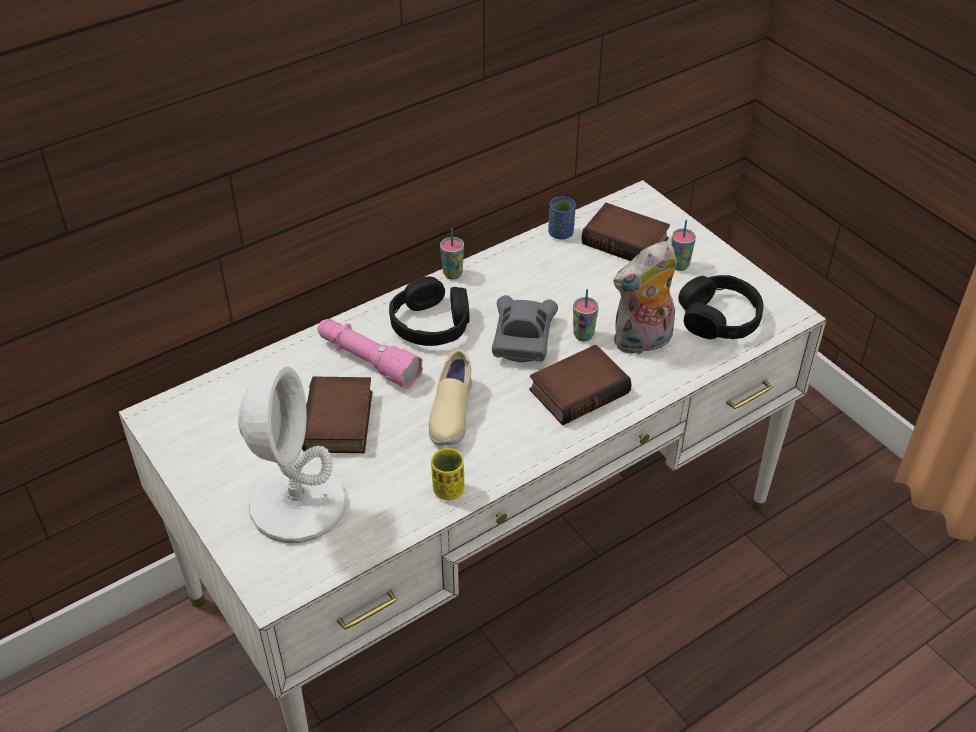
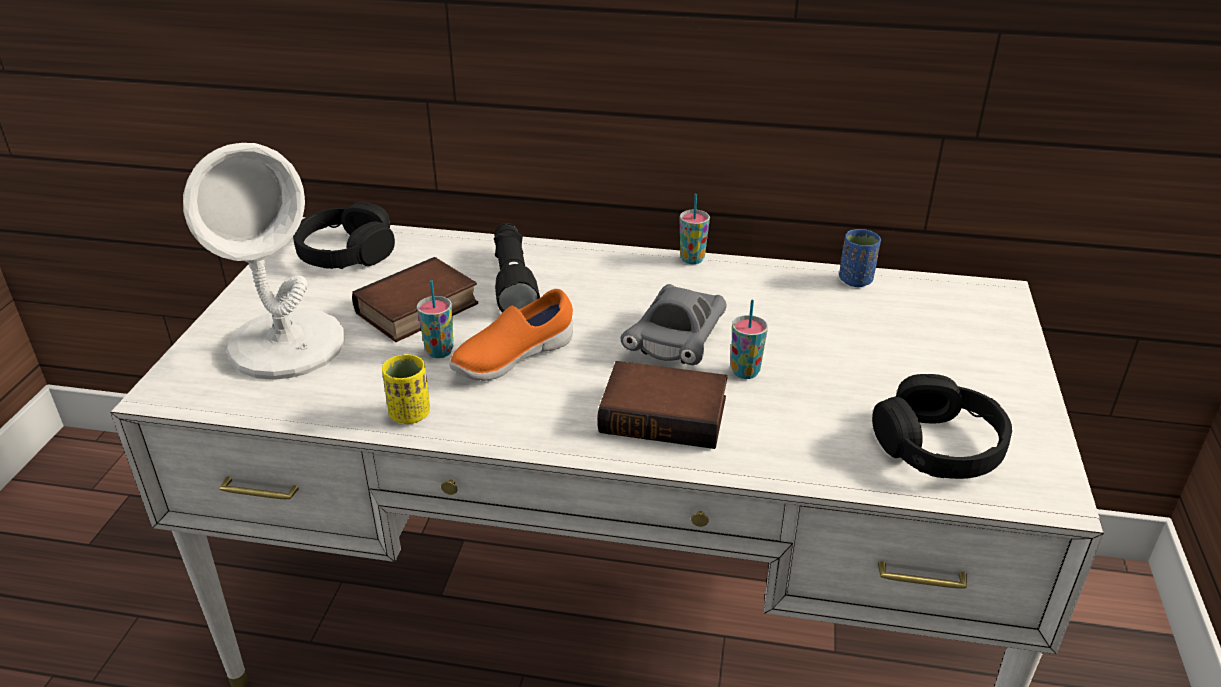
camera: 45 degrees right, 10 degrees down
(367, 361) = (513, 281): pink flashlight -> black flashlight
(431, 324) = (611, 284): black headphones -> black headphones (346, 252)
(450, 414) = (512, 359): beige shoe -> orange shoe
(522, 340) = (676, 341): grey toy car -> grey toy car turned 150 degrees clockwise
(627, 240) = (925, 320): book -> none
(642, 342) = (803, 415): plush toy -> none
(679, 265) = (959, 372): cup -> cup (439, 351)

